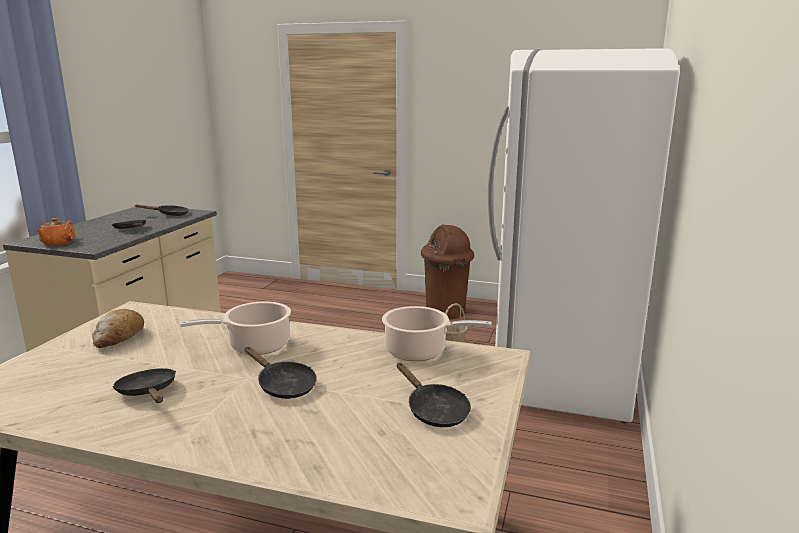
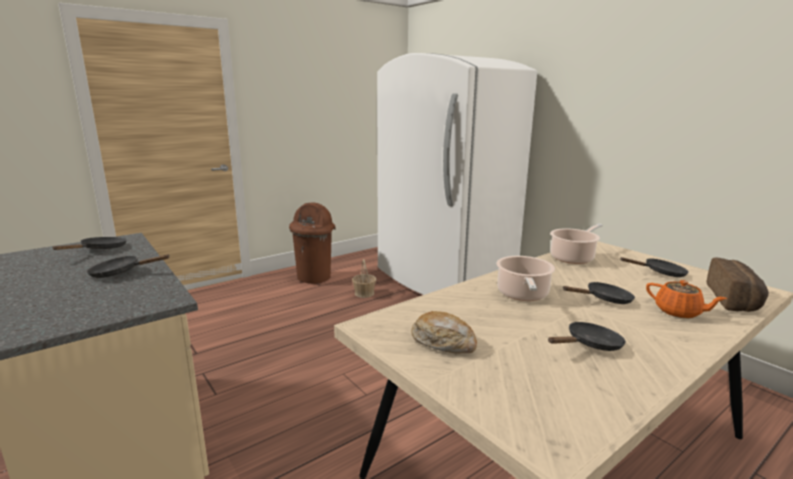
camera: 55 degrees left, 0 degrees up
(57, 243) = (81, 317): orange teapot -> orange teapot (679, 312)
(148, 392) = (590, 345): black frying pan -> black frying pan turned 150 degrees clockwise
(379, 473) = (735, 300): none -> bread

